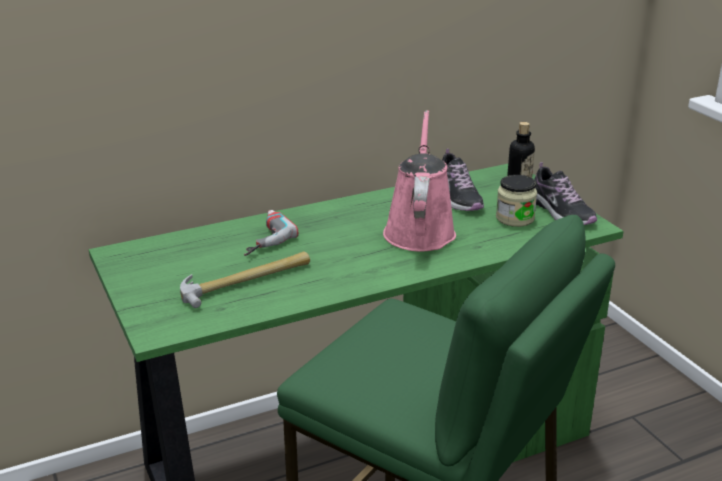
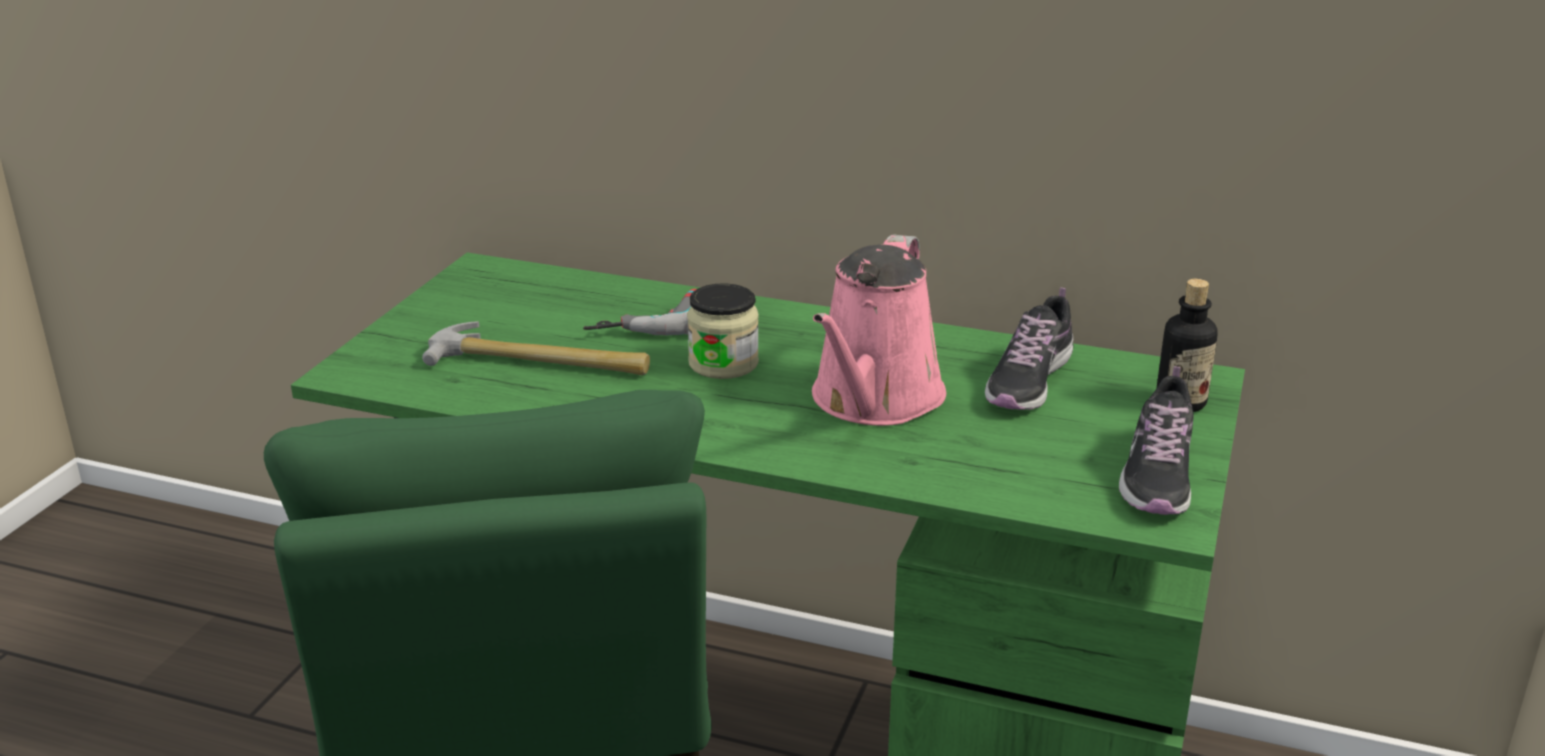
camera: 45 degrees right, 0 degrees up
(419, 230) = (874, 400): pink watering can -> pink watering can turned 150 degrees clockwise
(515, 218) = (1056, 450): jar -> jar (723, 363)

